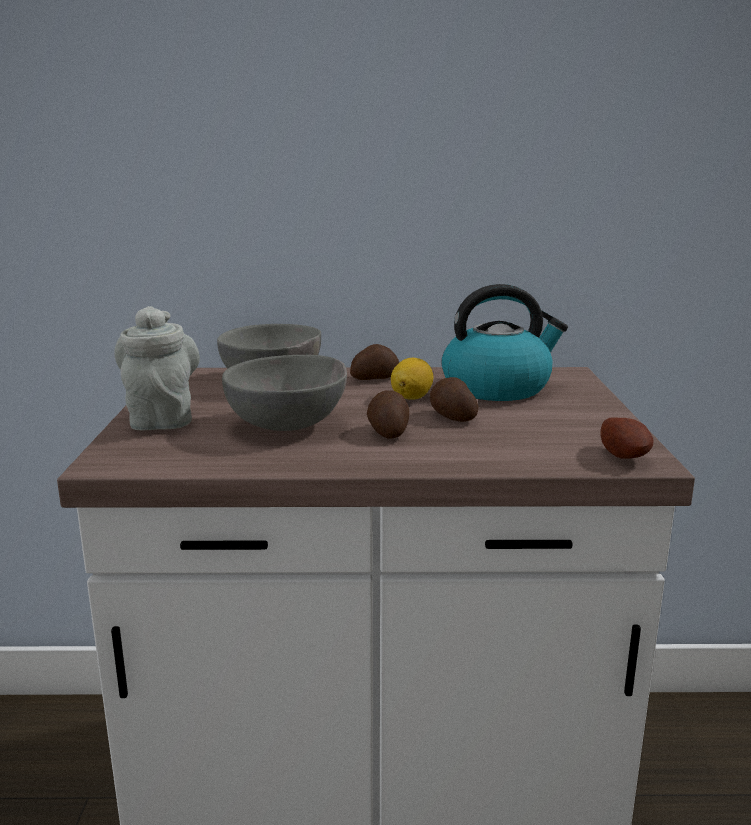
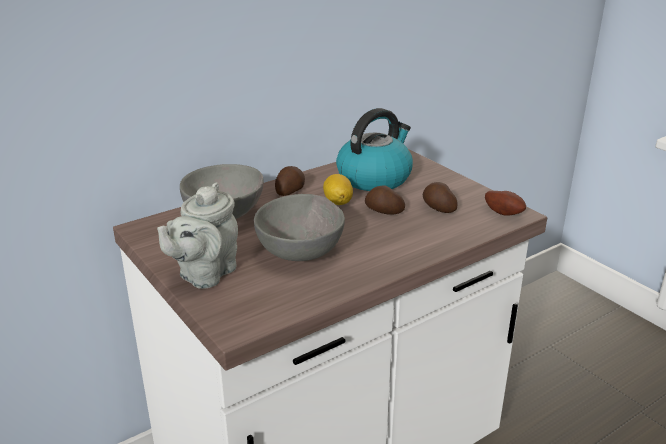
camera: 35 degrees left, 10 degrees up
(162, 417) = (204, 274): grey teapot -> grey teapot turned 105 degrees counterclockwise
(388, 432) = (367, 236): potato -> potato (438, 208)

